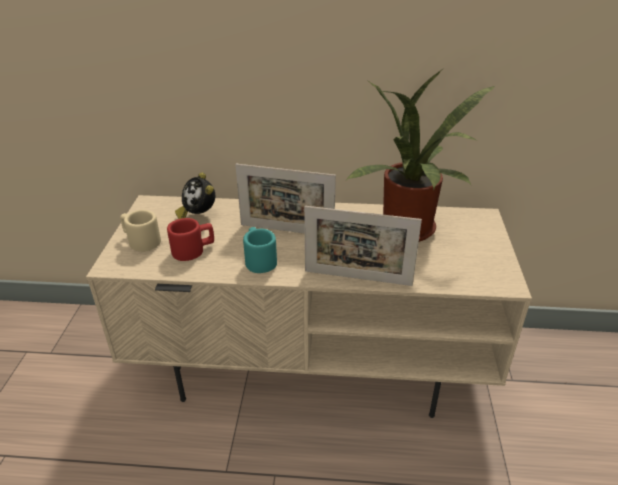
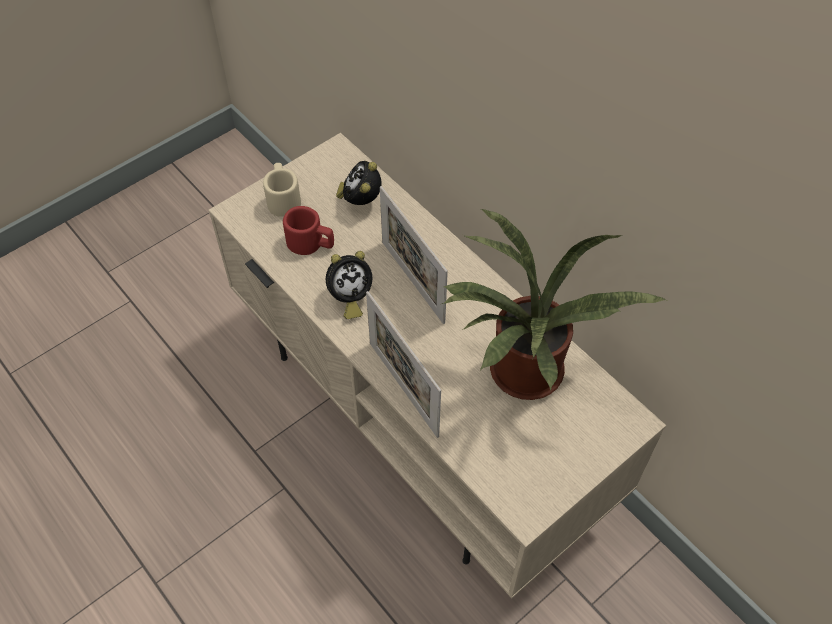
camera: 45 degrees right, 20 degrees up
(259, 259) = (349, 298): turquoise mug -> alarm clock

